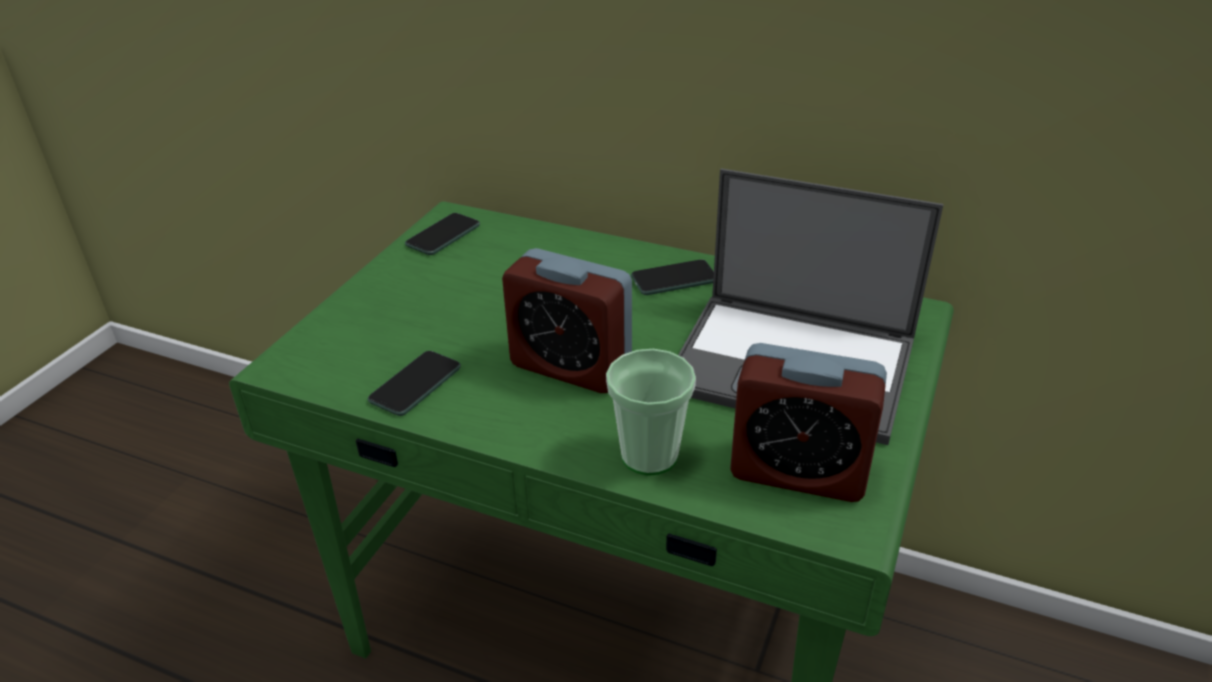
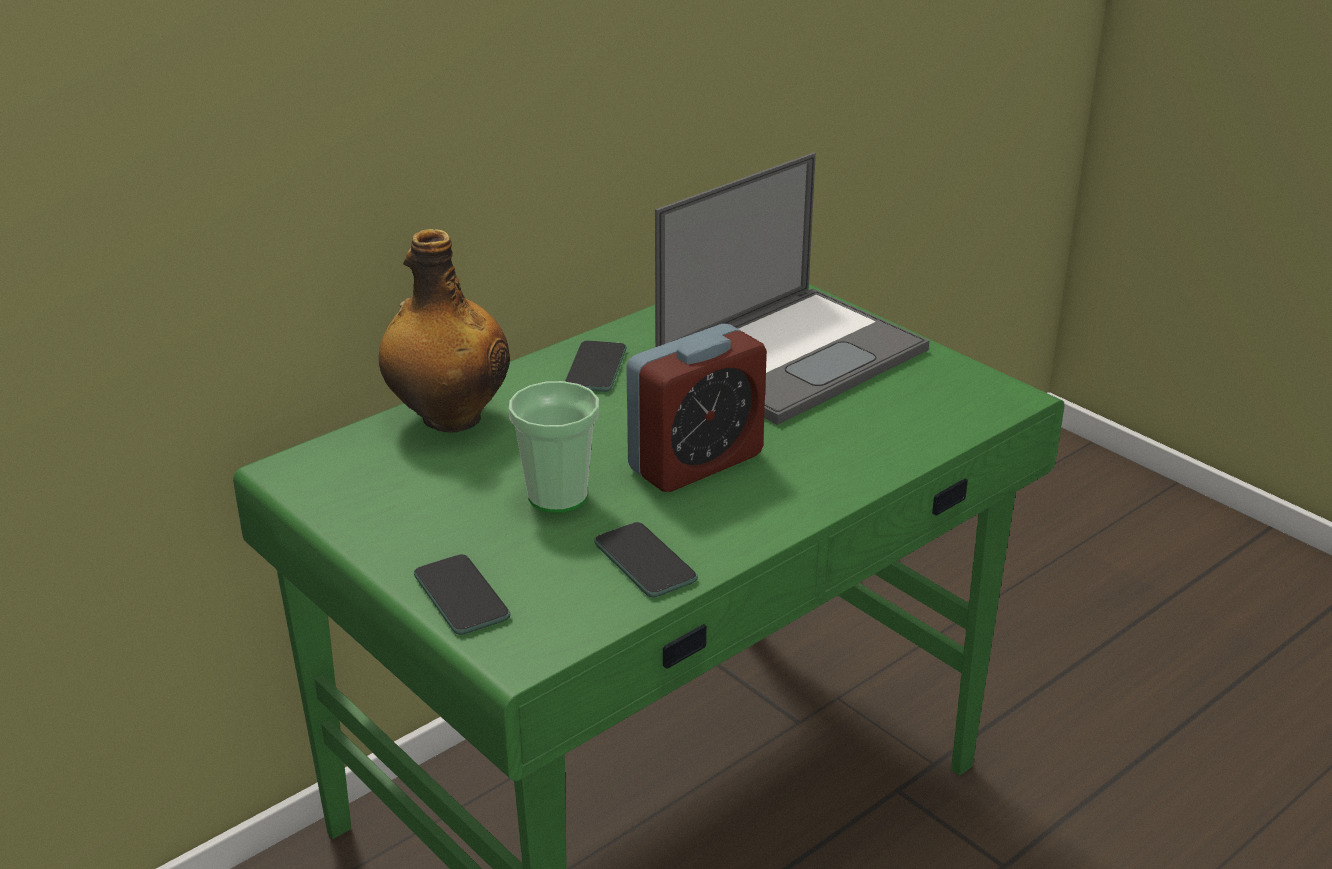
camera: 65 degrees left, 5 degrees down
(443, 235) = (335, 483): phone -> phone (461, 596)
(552, 246) = (449, 418): none -> bottle
(649, 455) = (864, 456): cup -> cup (558, 496)
(798, 471) = (932, 396): alarm clock -> none

